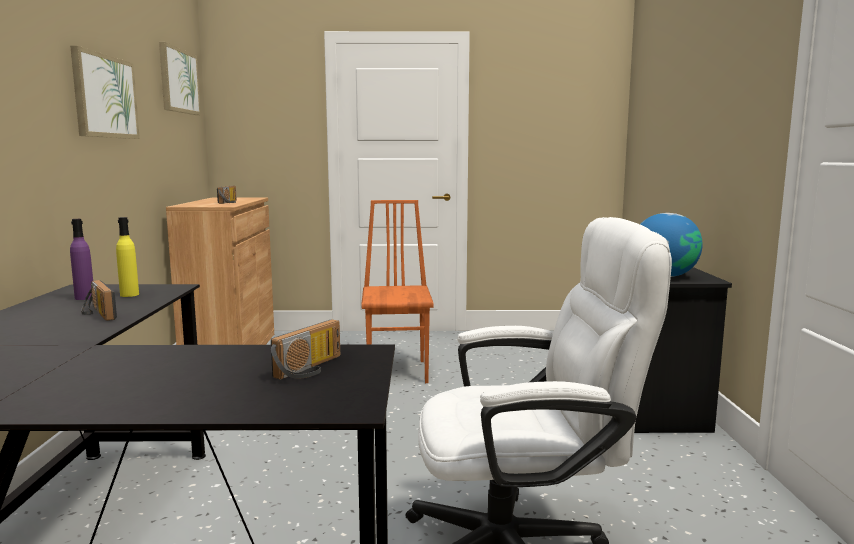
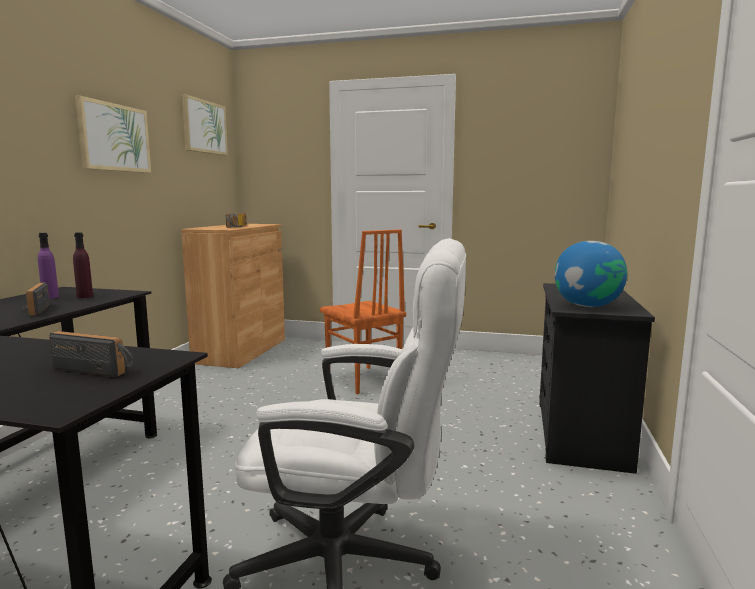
camera: 15 degrees right, 0 degrees up
(129, 295) = (85, 296): yellow bottle -> purple bottle
(312, 369) = (97, 369): radio -> radio turned 120 degrees counterclockwise
(398, 372) = (362, 380): orange chair -> orange chair turned 135 degrees clockwise

